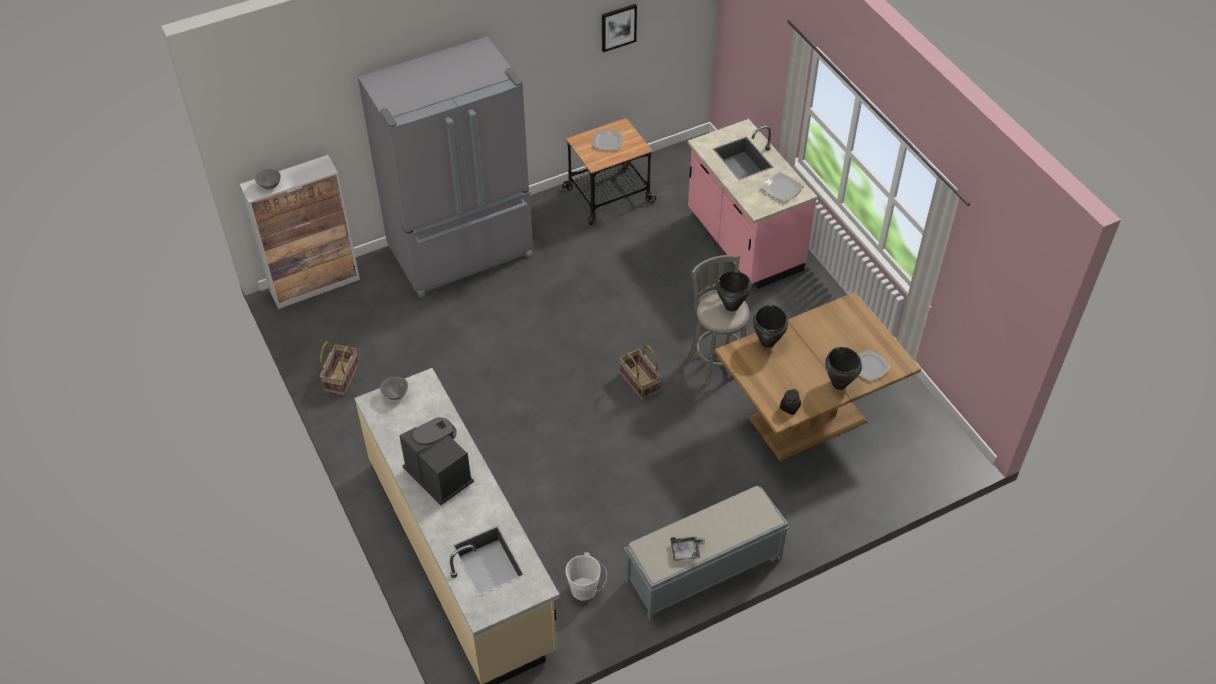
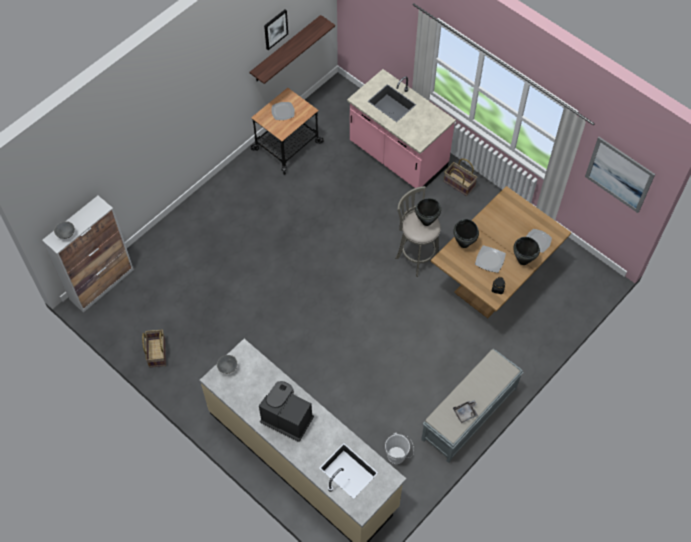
camera: 20 degrees left, 10 degrees up
(462, 252) = (200, 224): grey fridge -> none
(632, 64) = (286, 49): none -> shelf
(639, 382) = (370, 289): basket -> basket (458, 184)
(782, 188) = (429, 120): plate -> plate (490, 259)
(997, 293) = (619, 174): none -> picture

